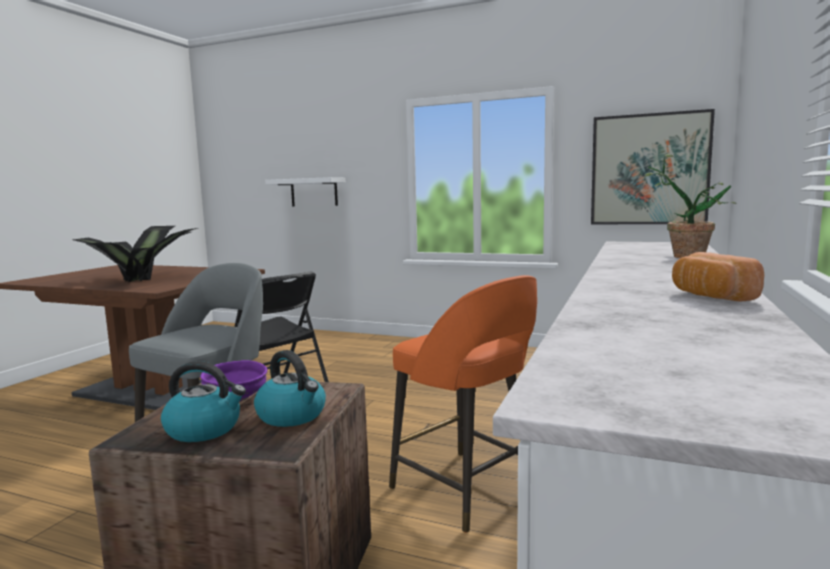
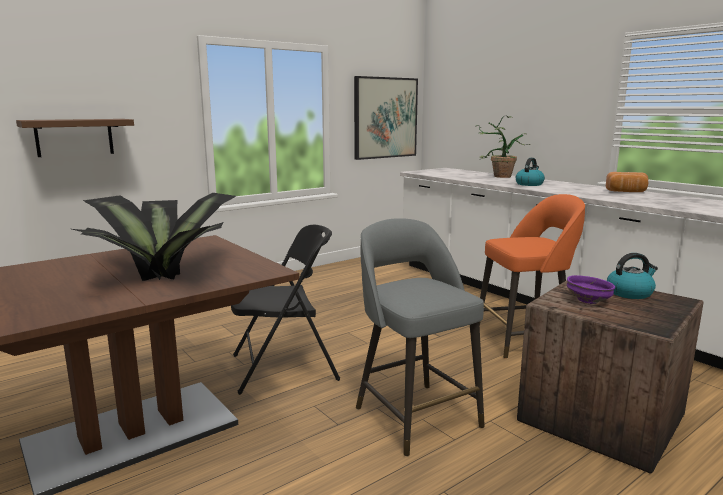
camera: 60 degrees left, 5 degrees up
(205, 429) = (646, 311): kettle -> kettle (529, 184)
(314, 192) = (74, 137): white shelf -> brown shelf

